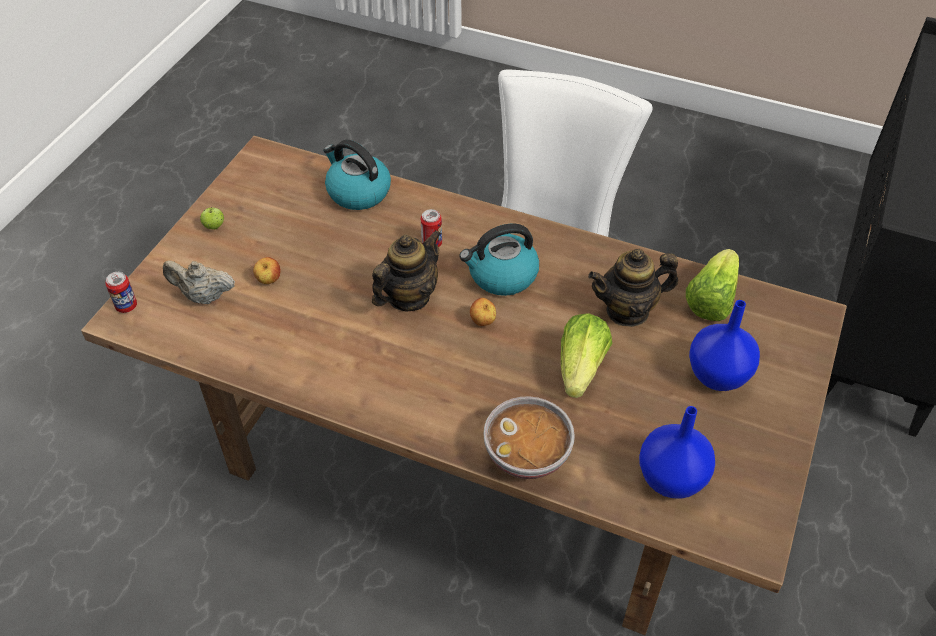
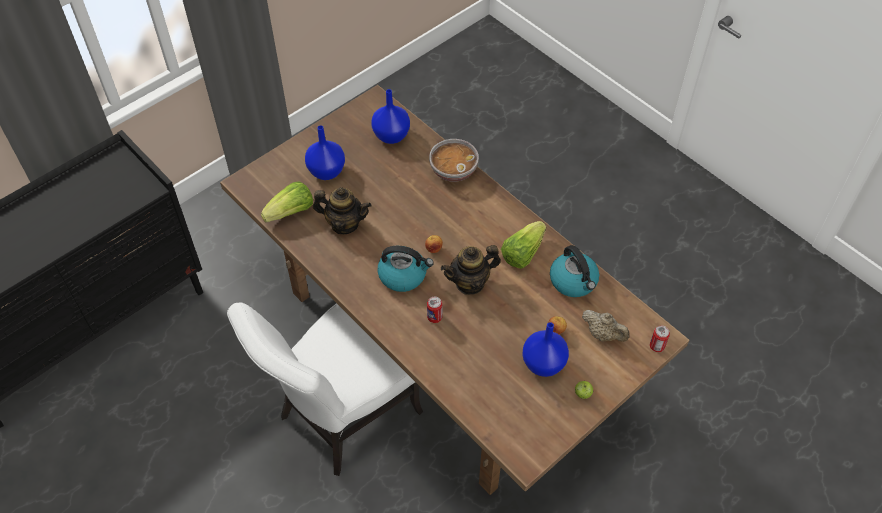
camera: 155 degrees left, 5 degrees up
(273, 240) = (542, 363): none -> blue vase
(357, 192) = (465, 385): kettle -> kettle (574, 281)
(581, 368) = (396, 202): lettuce -> lettuce (522, 253)

